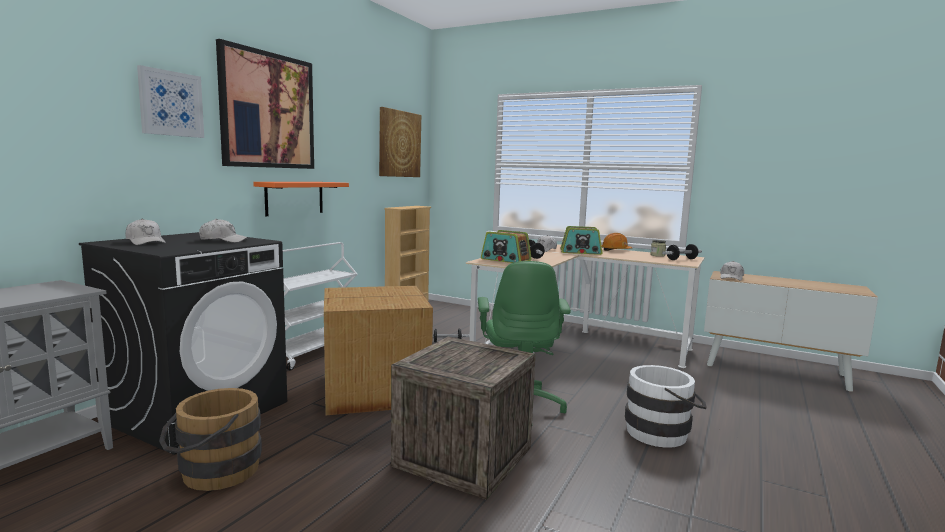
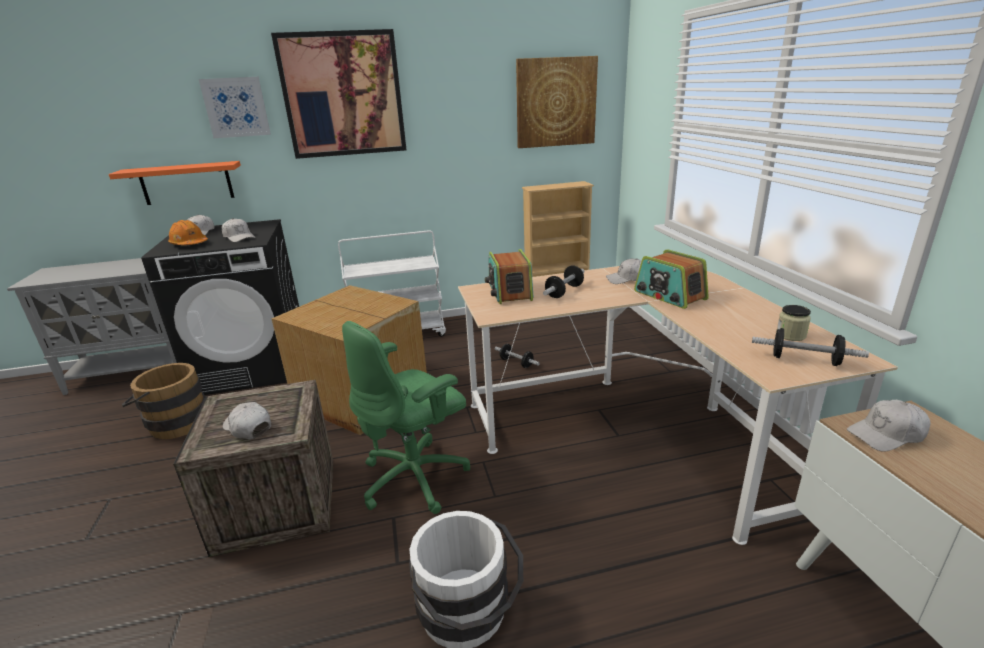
camera: 50 degrees right, 15 degrees up
(294, 198) = (386, 182): orange shelf -> orange shelf (186, 183)
(481, 362) = (248, 427): none -> white cap
(615, 250) = (749, 303): orange hard hat -> orange hard hat (189, 244)

